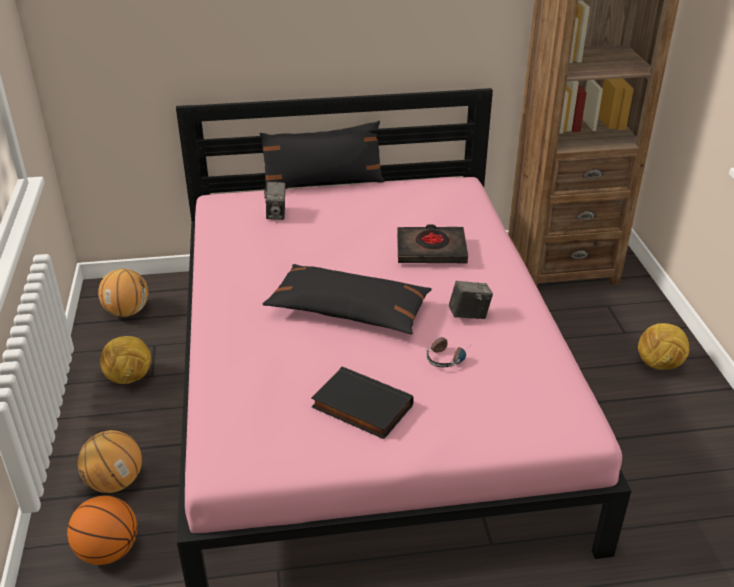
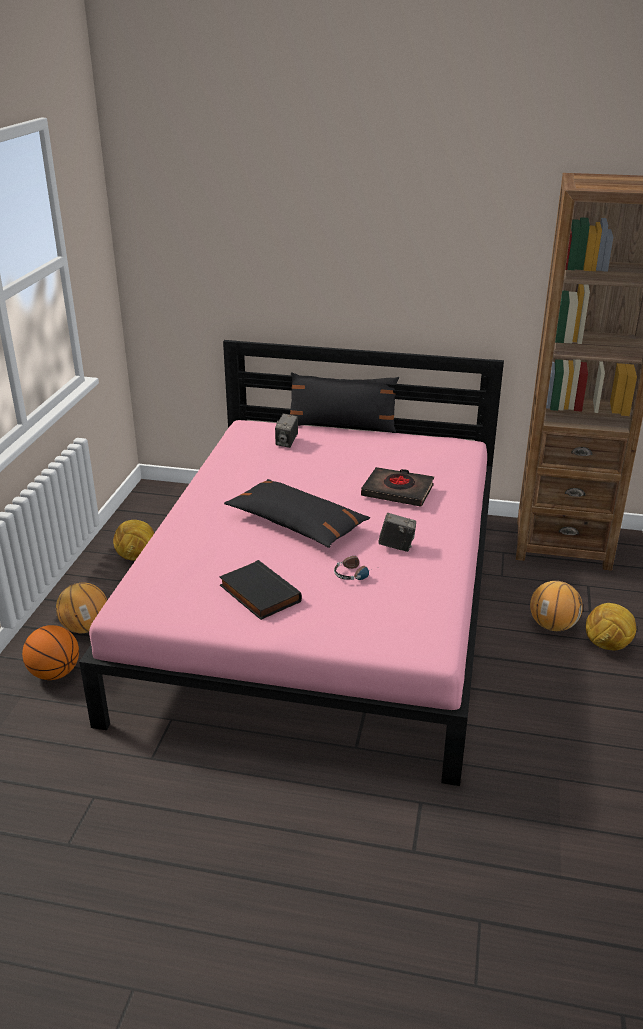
camera: 20 degrees right, 5 degrees down
(127, 311) = (161, 508): basketball -> basketball (552, 625)

